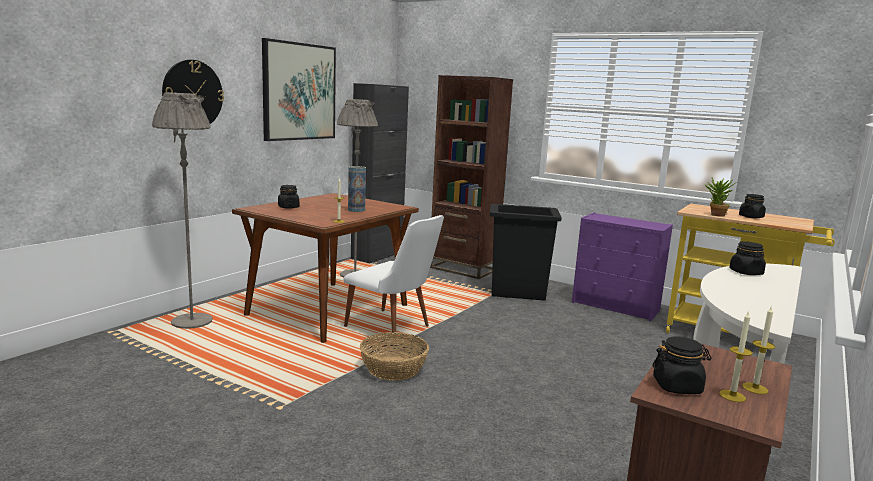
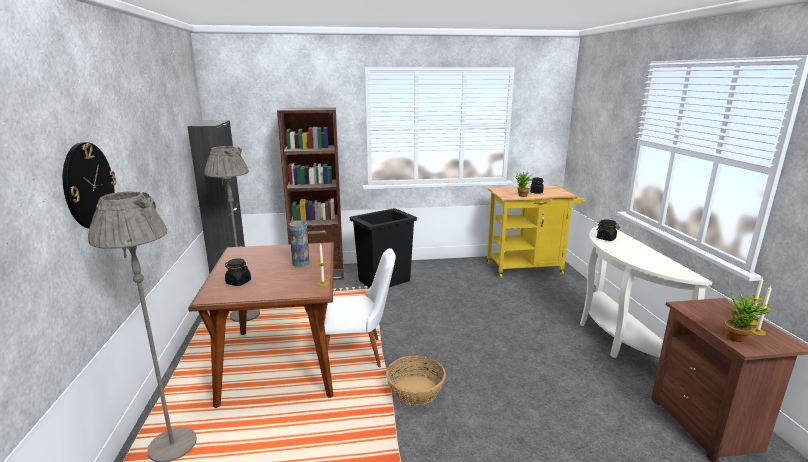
camera: 40 degrees left, 5 degrees up
(299, 92) = (156, 148): picture -> none
(616, 307) = (451, 269): purple dresser -> none
(677, 386) = (738, 338): black jar -> potted plant

